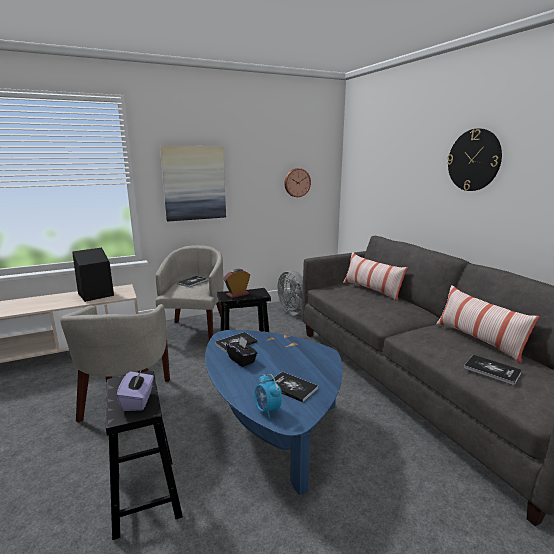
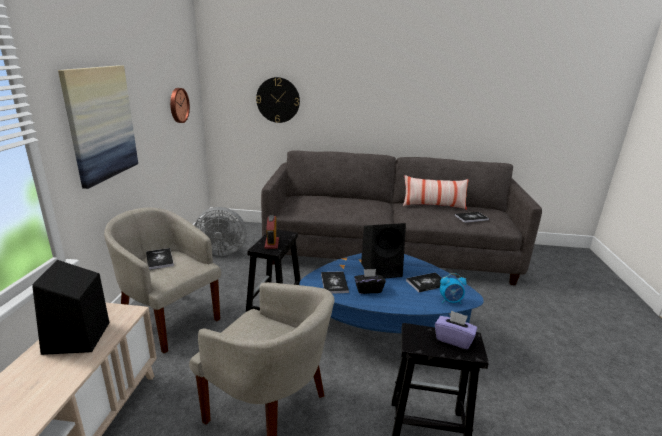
camera: 60 degrees left, 5 degrees up
(288, 357) = (382, 269): none -> black speaker
(371, 290) = (324, 199): pillow -> none
(474, 160) = (374, 79): wall clock -> wall clock (278, 100)

